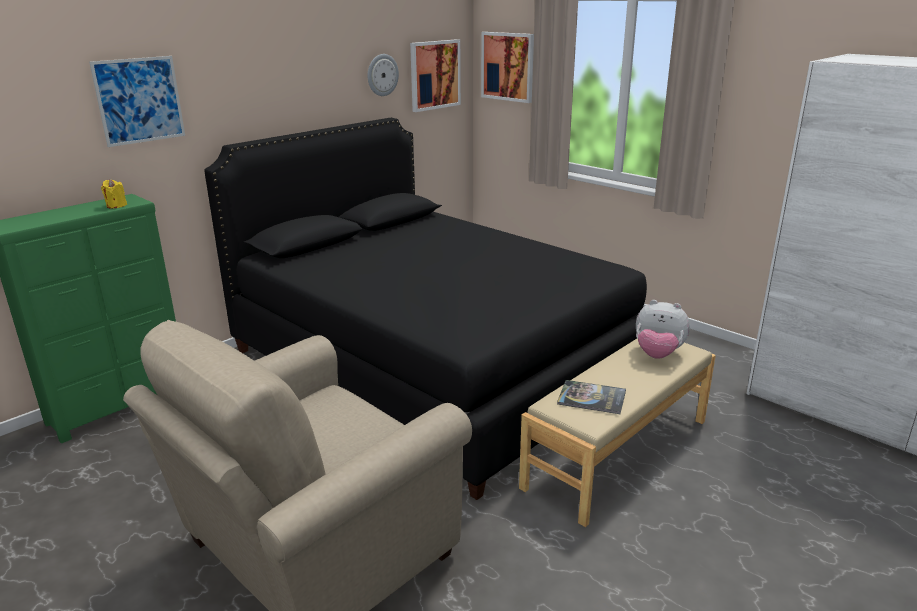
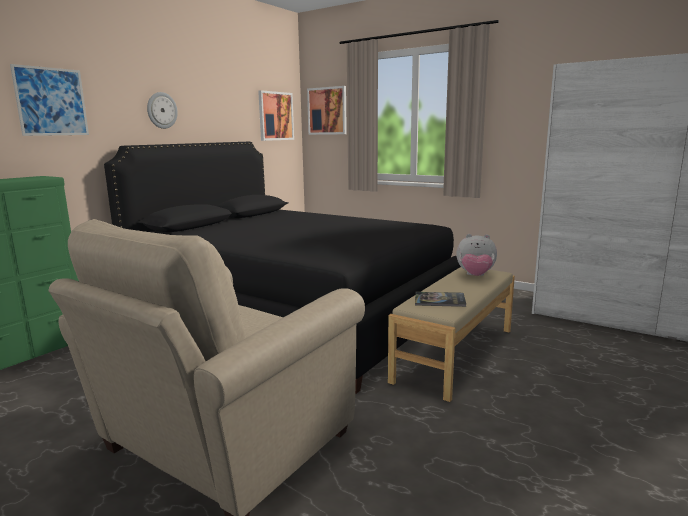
camera: 10 degrees left, 10 degrees down
(116, 205) = (30, 178): yellow candle -> none
(382, 75) = (239, 110): wall clock -> wall clock (161, 110)

